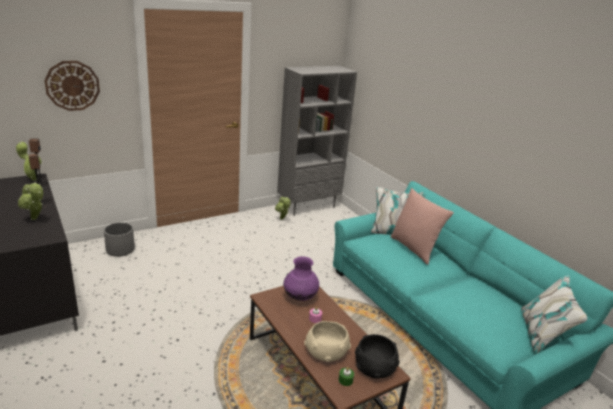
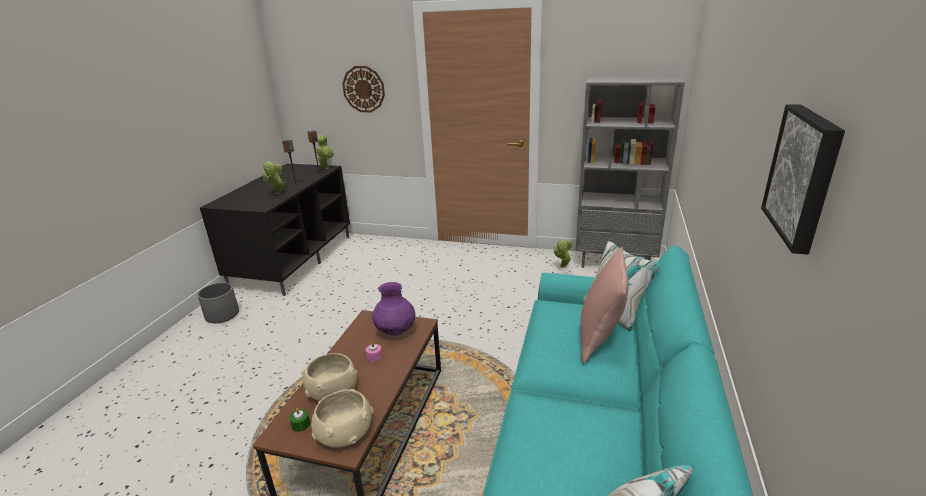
camera: 50 degrees right, 0 degrees up
(120, 250) = (387, 249): grey planter -> grey planter (222, 315)
(375, 366) = (344, 432): black bowl -> beige bowl
(566, 134) = (804, 175): none -> picture

